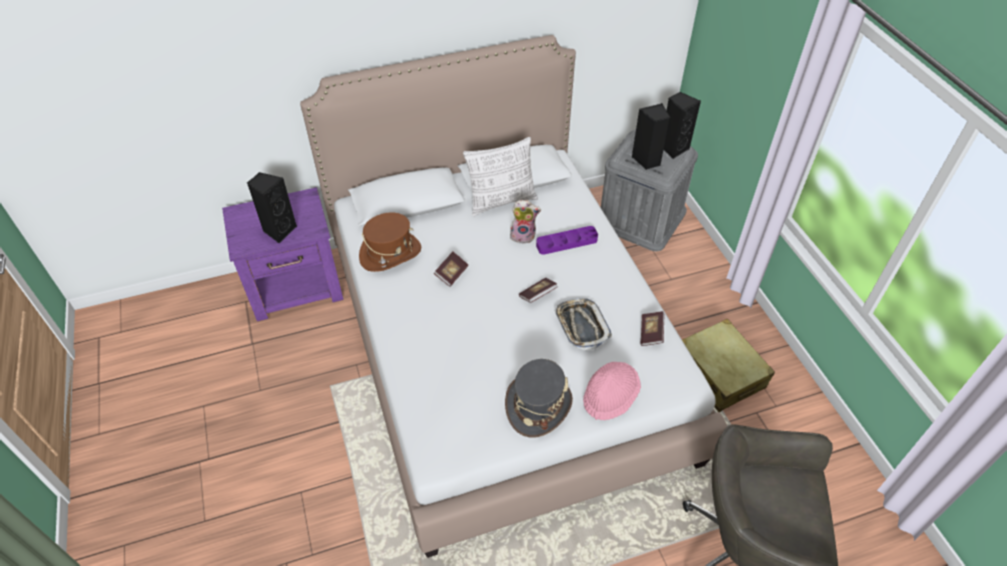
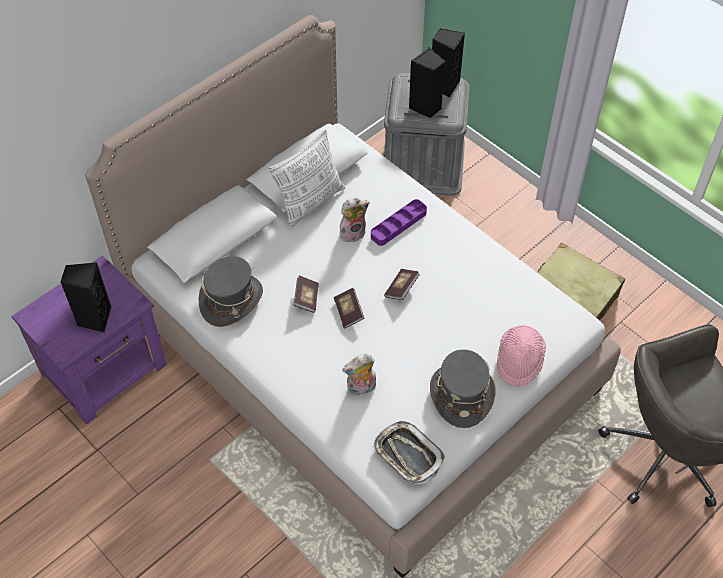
camera: 25 degrees left, 5 degrees up
(390, 253) = (231, 300): brown hat -> grey hat
(451, 364) = (361, 388): none -> plush toy
(581, 326) = (458, 304): tray -> tray (407, 455)
(651, 333) = (523, 287): book -> book (348, 312)

